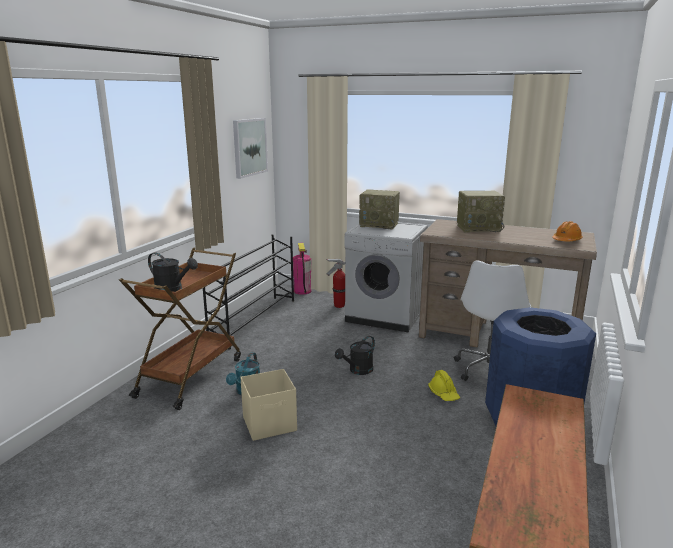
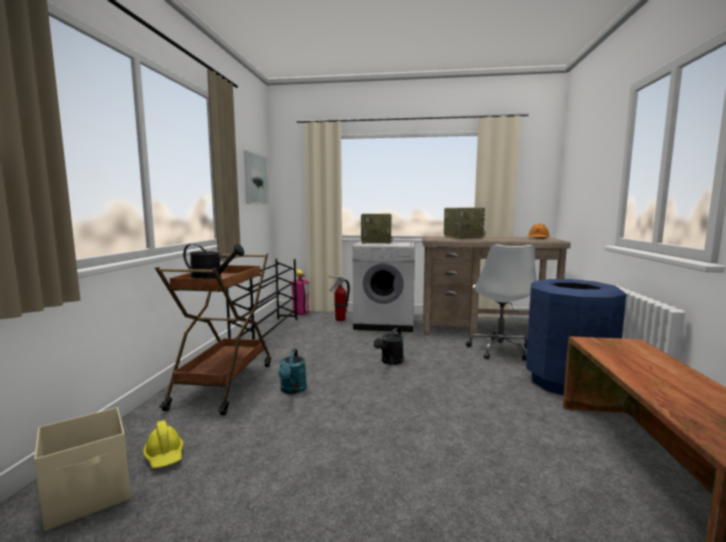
camera: 15 degrees left, 10 degrees down
(270, 424) = (334, 414): beige storage box -> beige storage box (90, 495)
(444, 394) = (478, 370): yellow hard hat -> yellow hard hat (164, 456)

